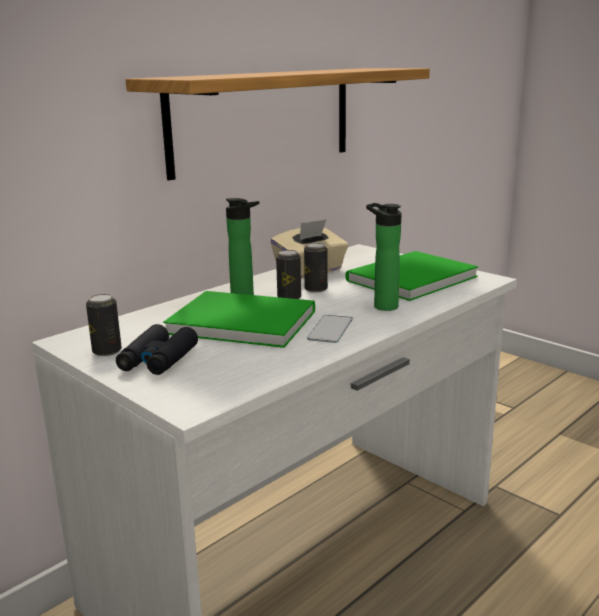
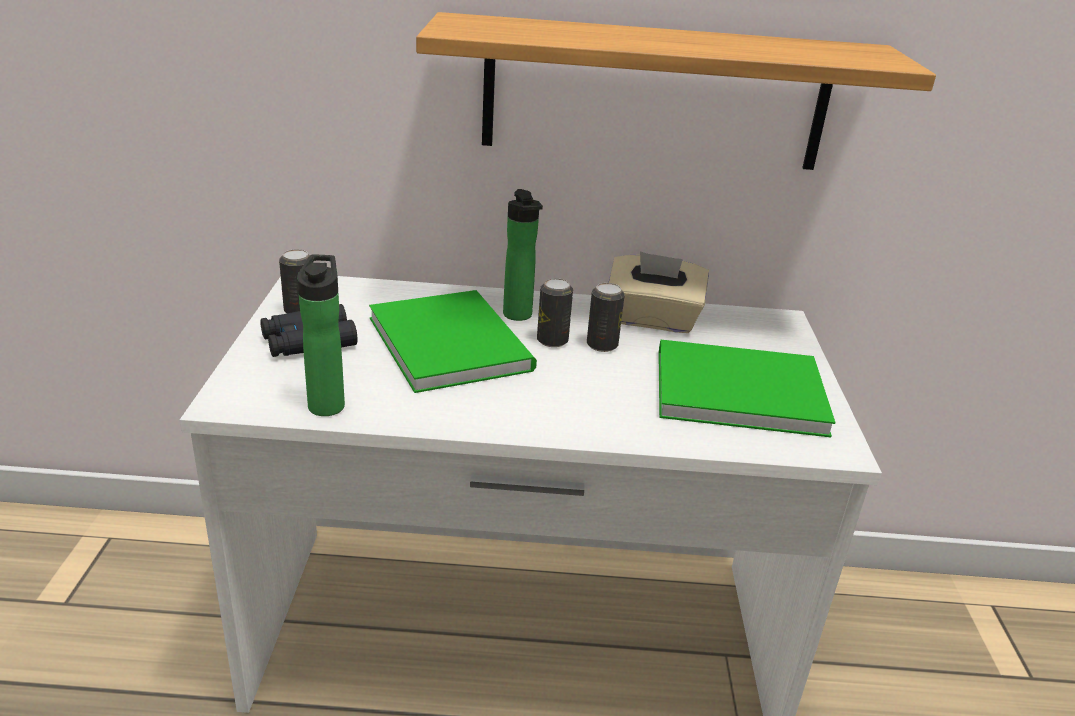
camera: 45 degrees right, 10 degrees up
(330, 329) = (498, 400): phone -> none
(382, 306) = (614, 406): bottle -> bottle (327, 403)

